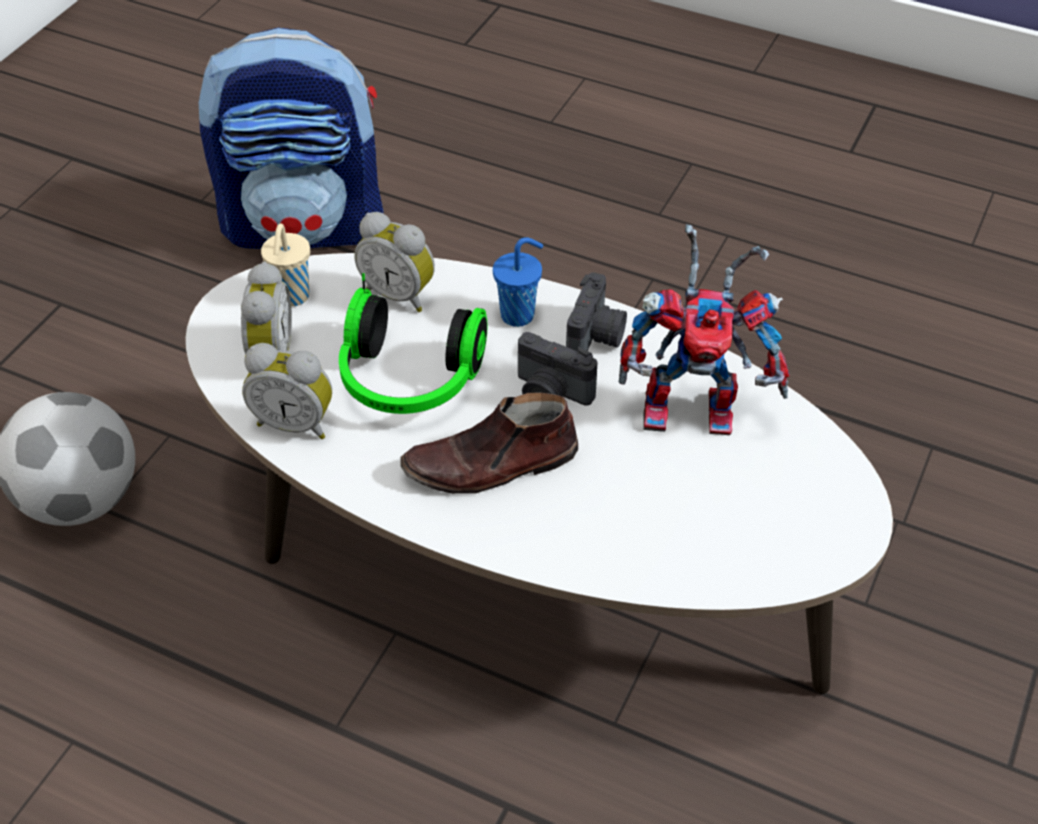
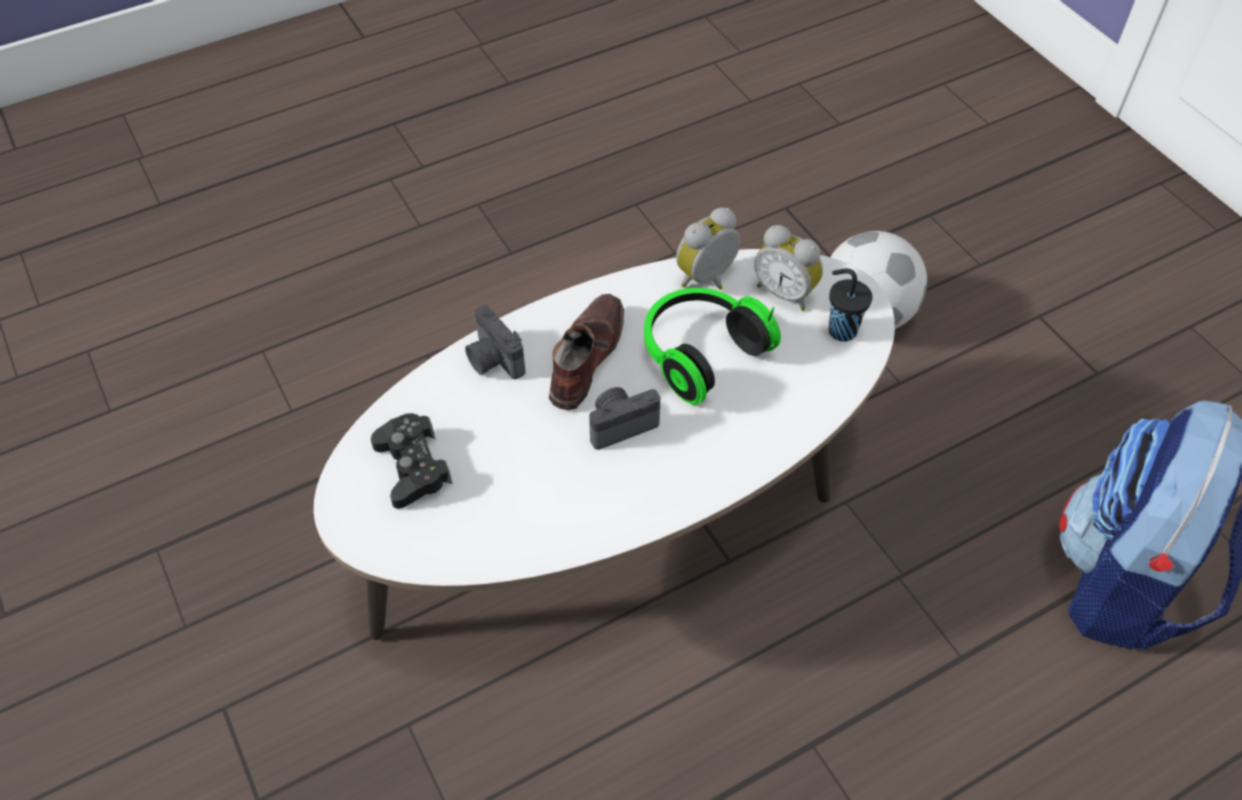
camera: 125 degrees right, 5 degrees up
(292, 297) = (840, 330): beige cup -> black cup
(400, 294) = (798, 393): alarm clock -> none
(519, 315) = (717, 453): blue cup -> none
(596, 337) = (653, 487): camera -> camera (493, 360)
(696, 407) = (531, 504): toy robot -> none
(750, 520) = (412, 467): none -> black game controller

